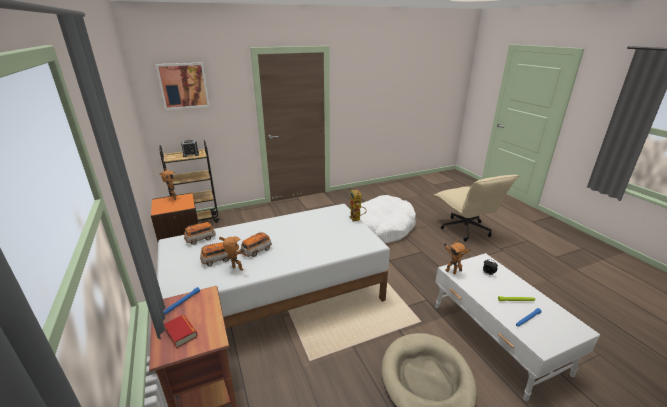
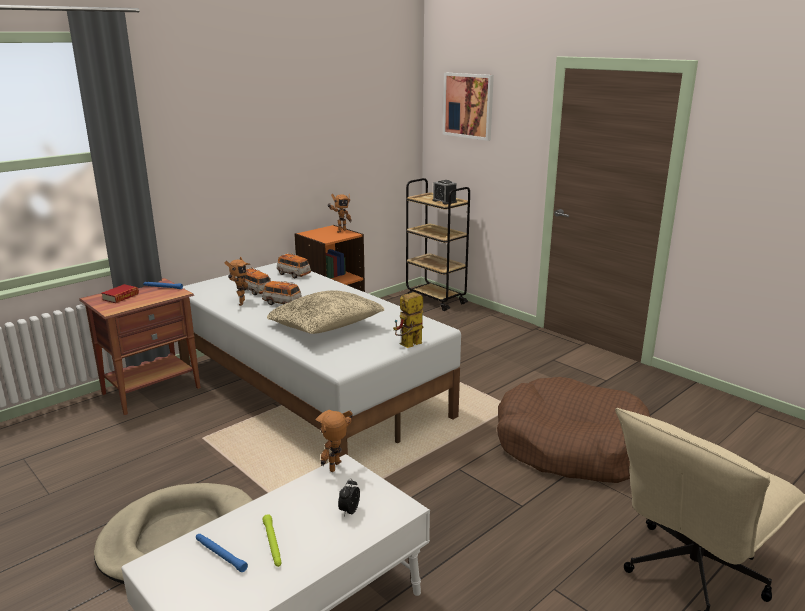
camera: 70 degrees right, 5 degrees down
(312, 240) = (325, 326): none -> beige pillow
(383, 227) = (571, 446): white dog bed -> brown dog bed

